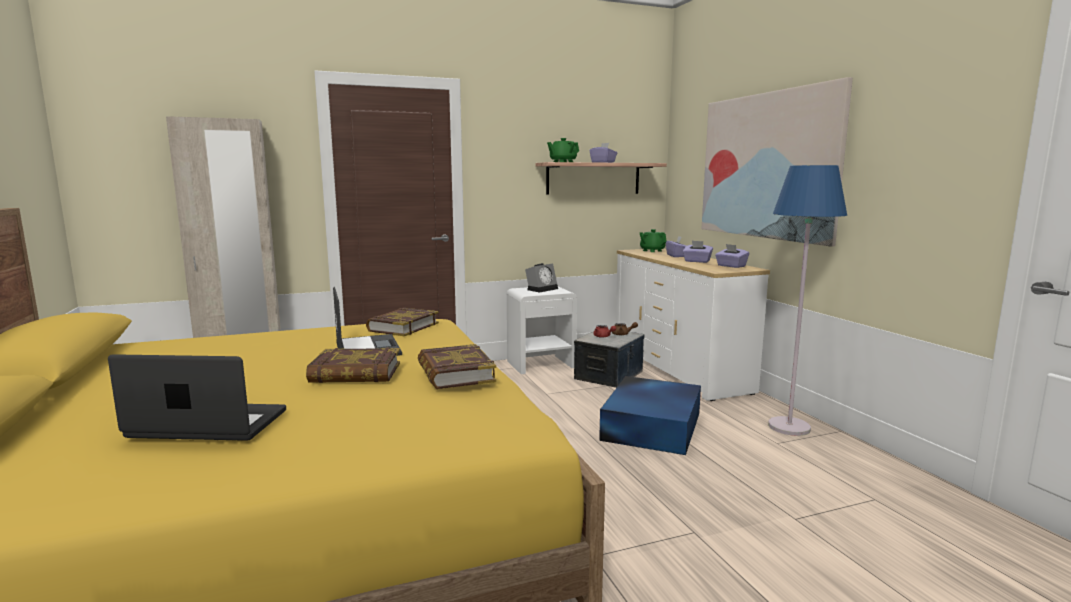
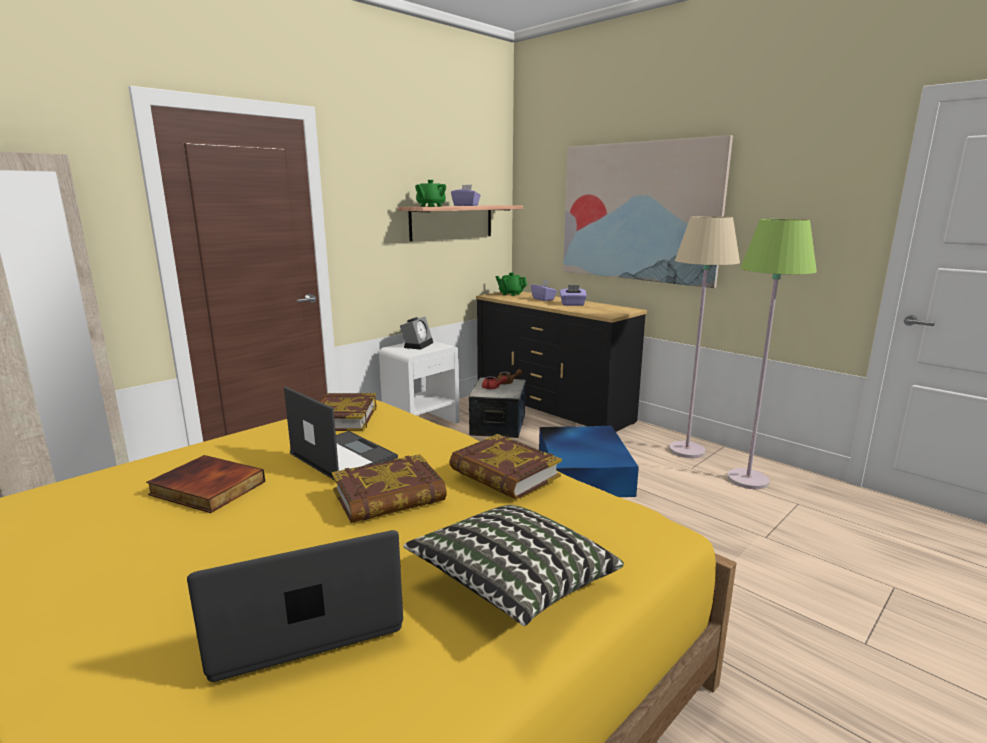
camera: 25 degrees left, 5 degrees up
(259, 352) = (206, 489): none -> book
(357, 436) = (513, 585): none -> pillow
(679, 369) = (552, 407): white dresser -> black dresser
(731, 266) = (610, 308): purple tissue box -> none
(789, 427) = (687, 450): blue floor lamp -> beige floor lamp
(835, 465) = (748, 480): none -> green floor lamp

